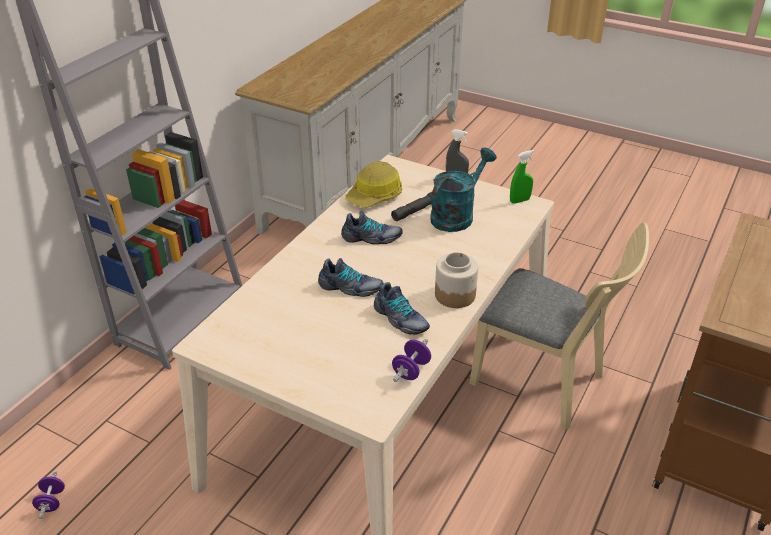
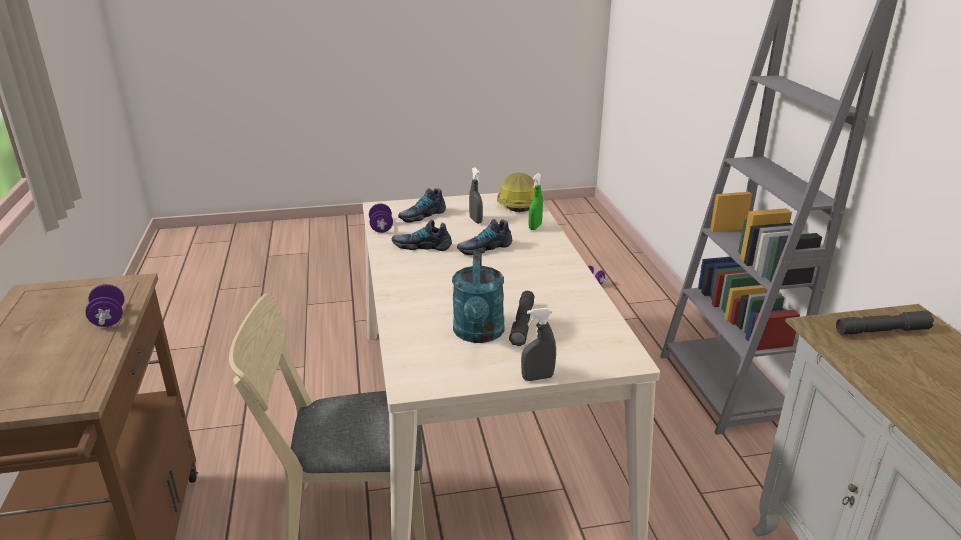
camera: 140 degrees right, 10 degrees down
(287, 89) = (881, 331): none -> grey flashlight
(305, 330) = (475, 220): none -> grey spray bottle
(371, 238) = (524, 282): shoe -> shoe (421, 215)
(375, 196) = (584, 317): hard hat -> hard hat (518, 202)
(455, 295) = (399, 273): jar -> none
(519, 200) = (430, 383): green spray bottle -> green spray bottle (535, 227)
(743, 283) = (109, 319): none -> purple dumbbell

